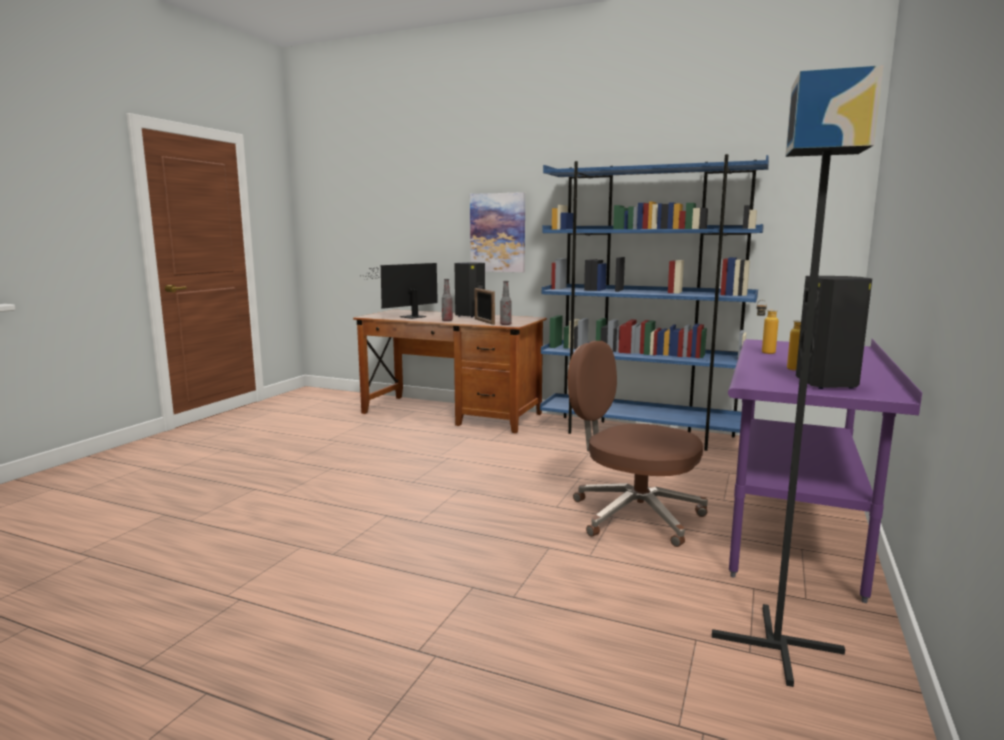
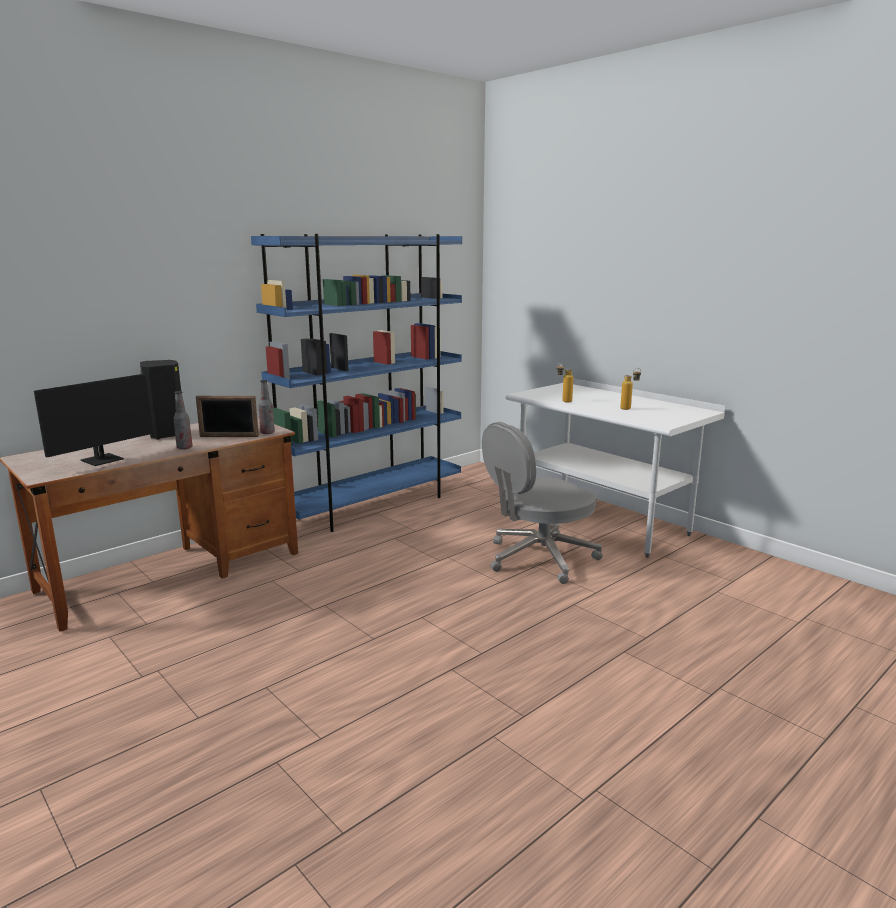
camera: 65 degrees left, 5 degrees up
(409, 317) = (108, 458): monitor -> monitor turned 120 degrees counterclockwise
(498, 232) = (169, 317): picture -> none
(633, 515) = (539, 558): brown office chair -> grey office chair
(778, 644) = (726, 571): black floor lamp -> none
(794, 534) = (601, 522): purple desk -> white desk
(828, 384) = (671, 413): black speaker -> none

